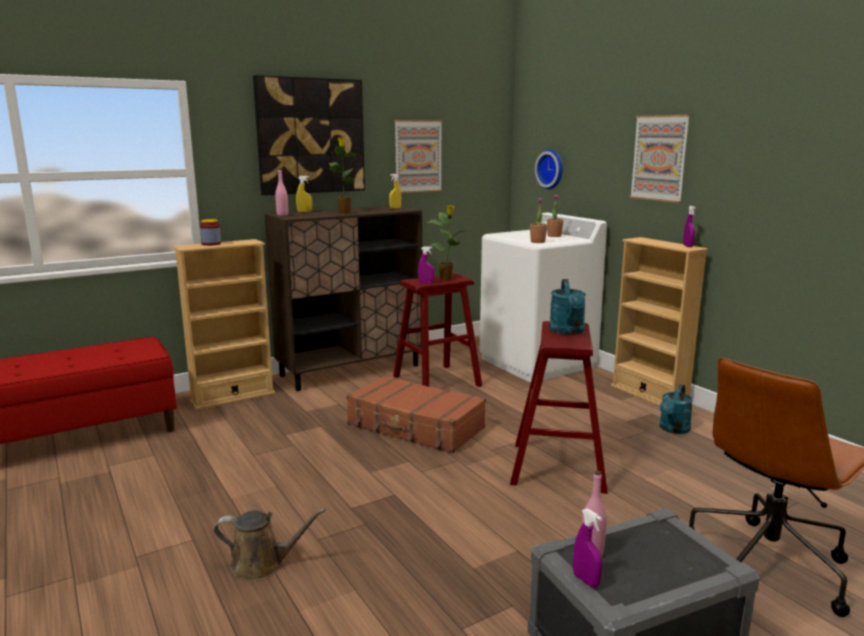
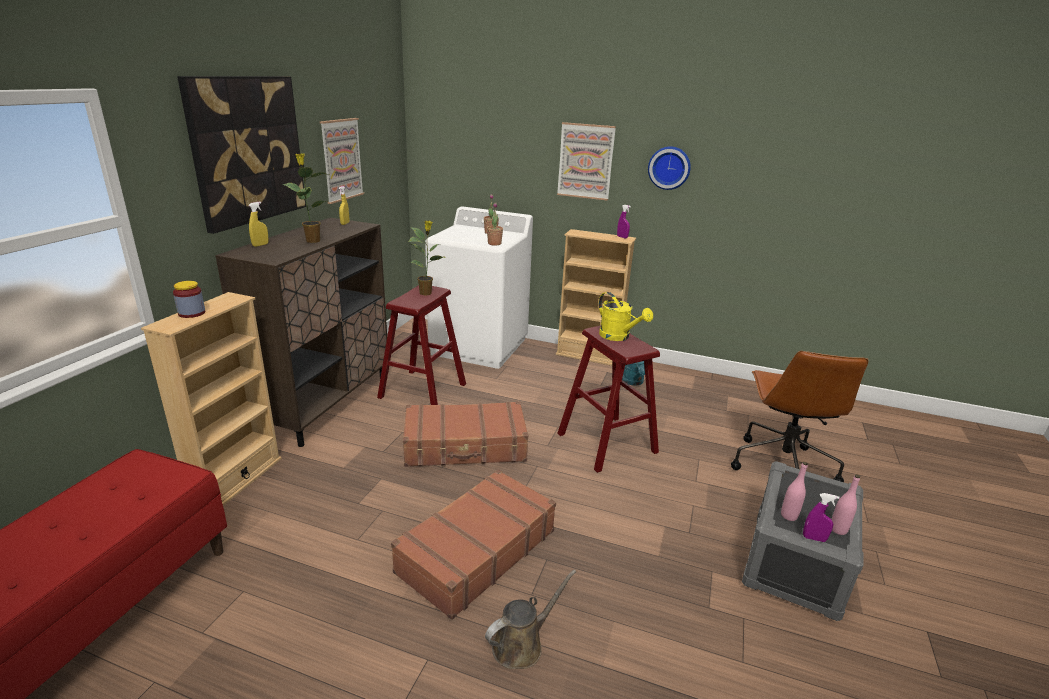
camera: 40 degrees left, 10 degrees up
(282, 215) = (249, 255): pink bottle -> pink bottle (838, 529)
(319, 494) = (476, 551): none -> brown suitcase
(426, 283) = (418, 303): purple spray bottle -> none
(551, 169) = (462, 164): wall clock -> wall clock (669, 167)
(568, 331) = (618, 337): turquoise watering can -> yellow watering can

